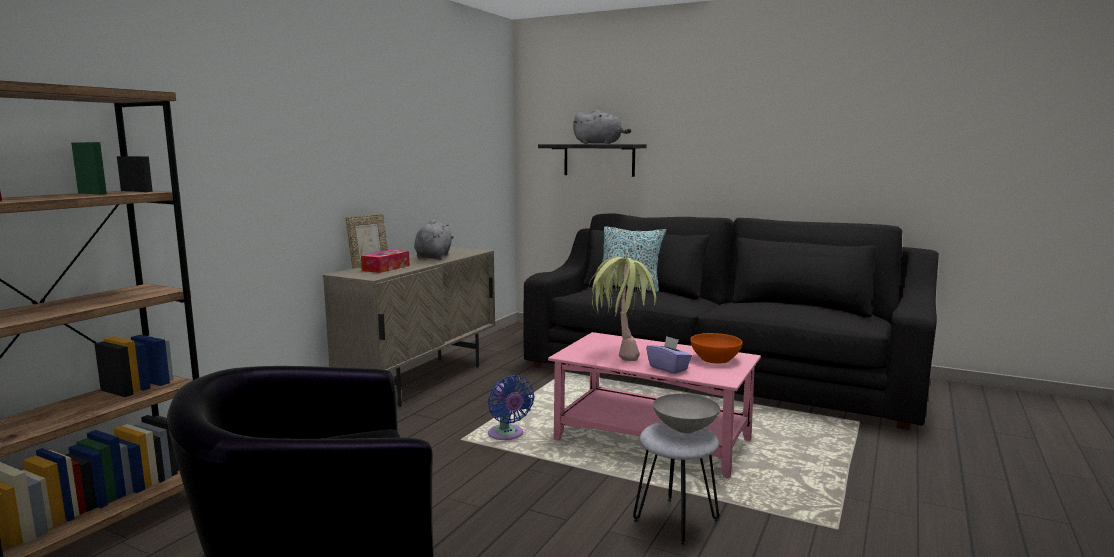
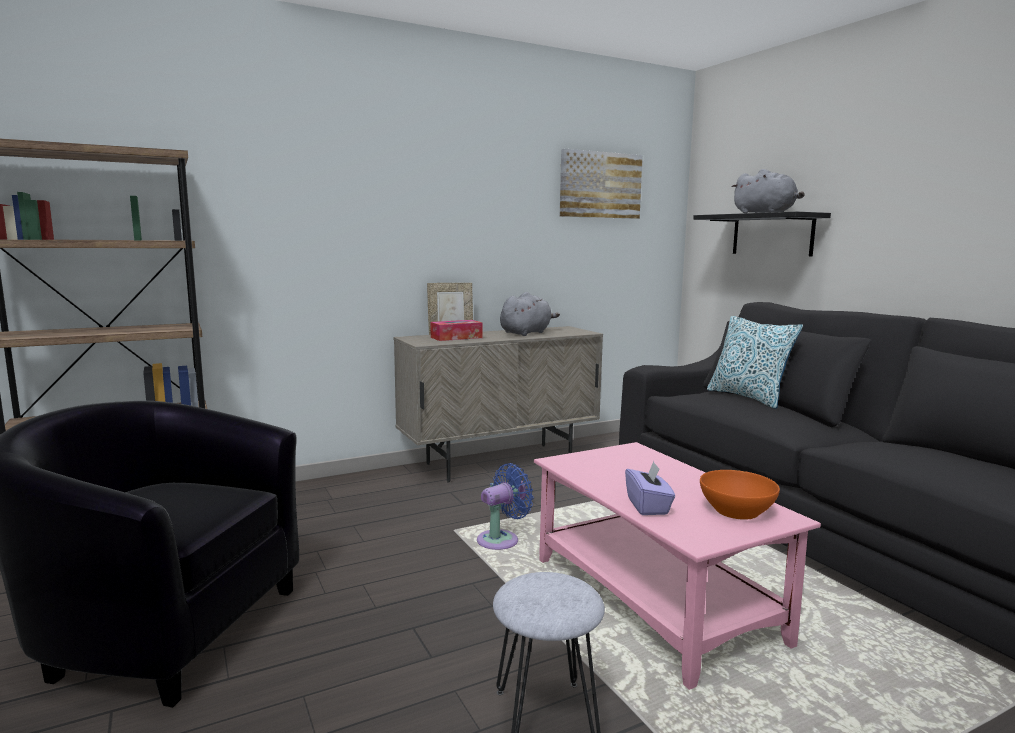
camera: 35 degrees right, 0 degrees up
(460, 118) = (600, 185): none -> picture
(507, 435) = (501, 540): blue fan -> blue fan turned 135 degrees counterclockwise
(622, 353) = (624, 474): potted plant -> none
(684, 428) = (561, 591): grey bowl -> none

